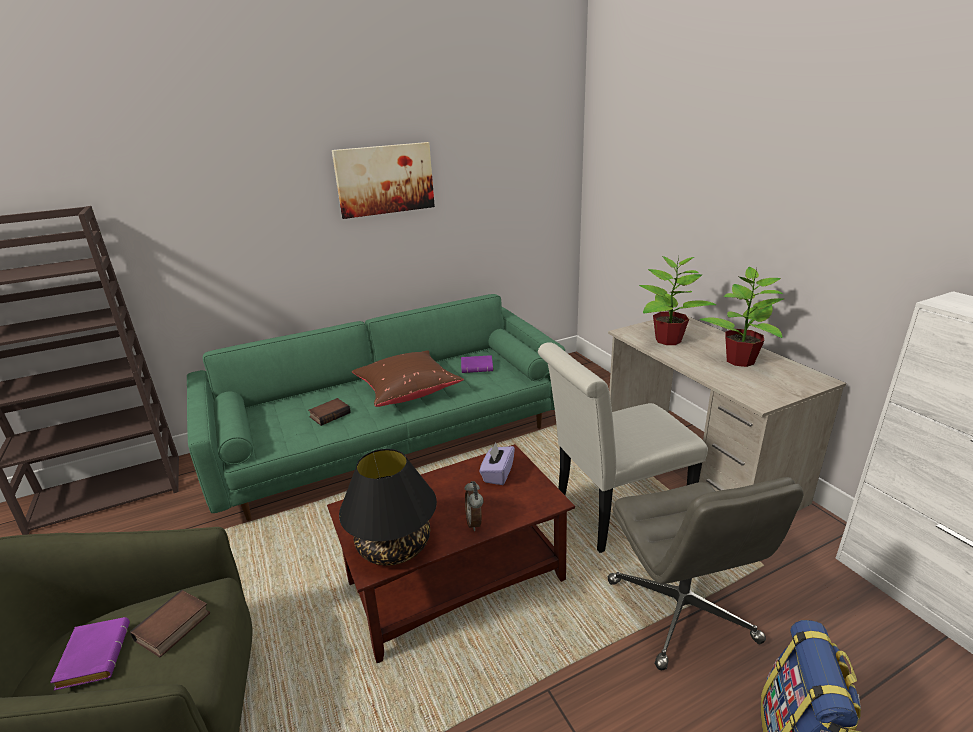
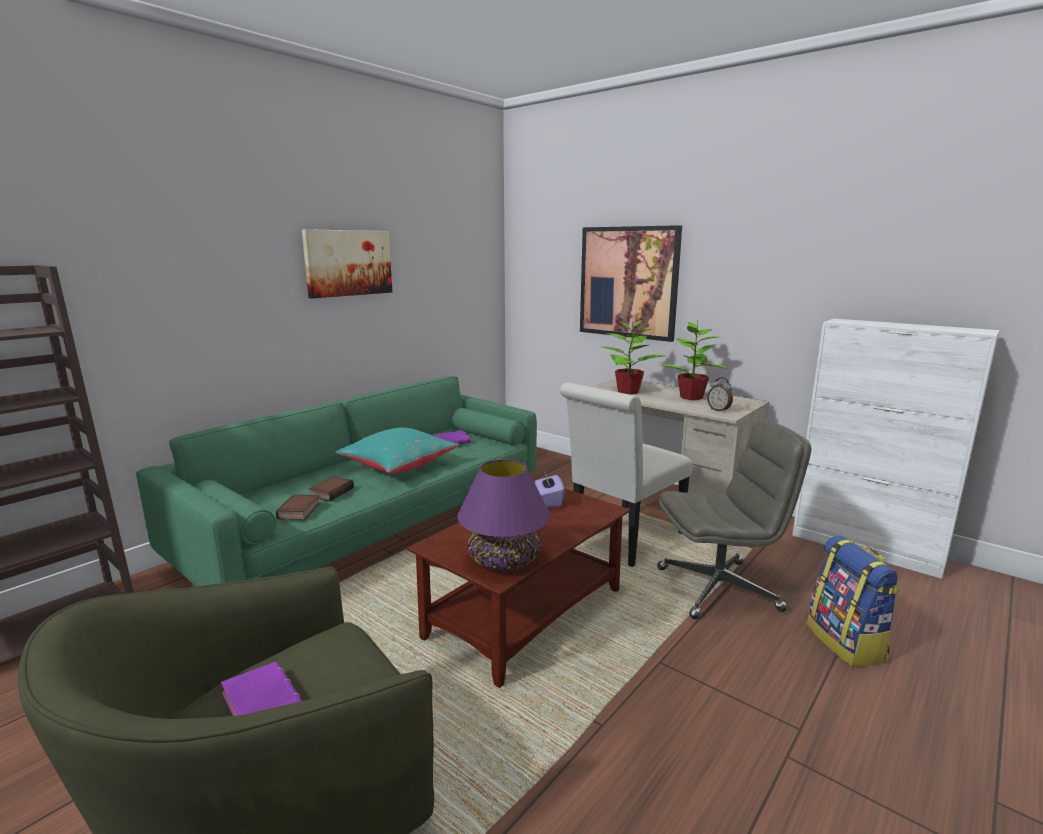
camera: 25 degrees left, 10 degrees down
(173, 628) = (336, 661): book -> book (300, 511)
(394, 546) = (504, 560): black table lamp -> purple table lamp
(407, 392) = (398, 466): brown pillow -> turquoise pillow
(475, 522) = (560, 532): alarm clock -> alarm clock (719, 410)
(682, 612) = (719, 588): grey office chair -> grey office chair turned 60 degrees counterclockwise
(699, 201) = (628, 282): none -> picture

